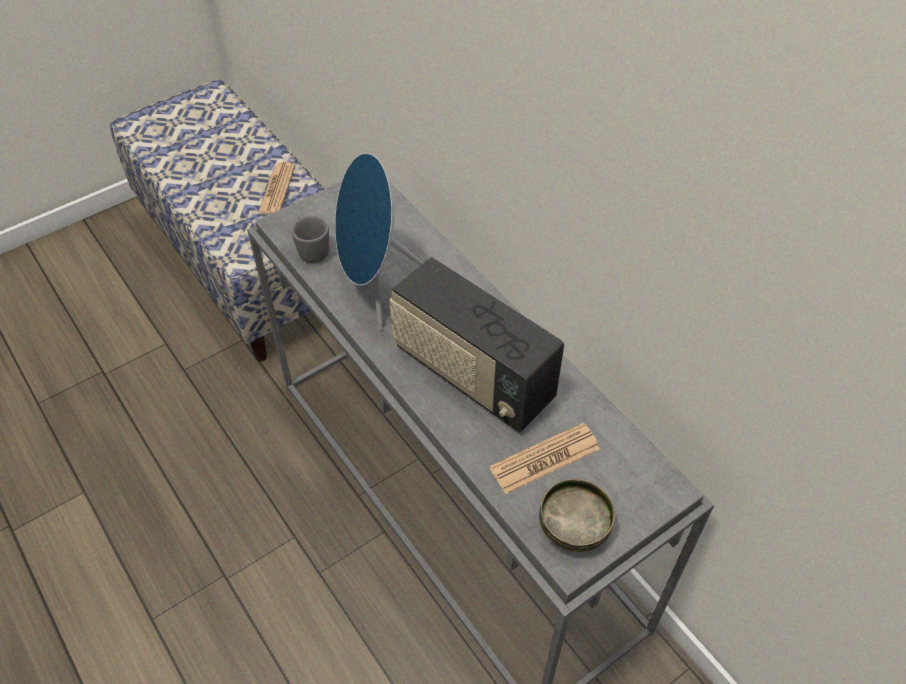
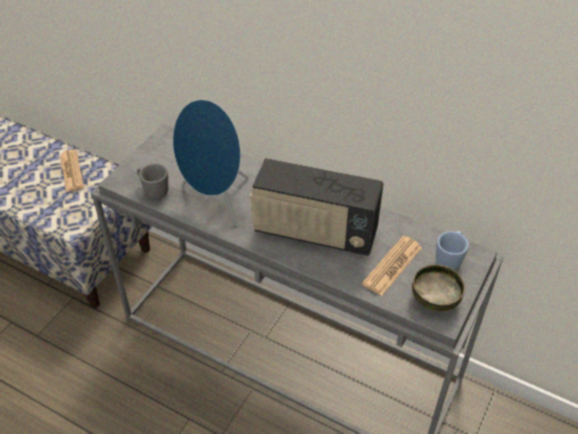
camera: 25 degrees left, 5 degrees down
(629, 479) = (449, 259): none -> blue mug

